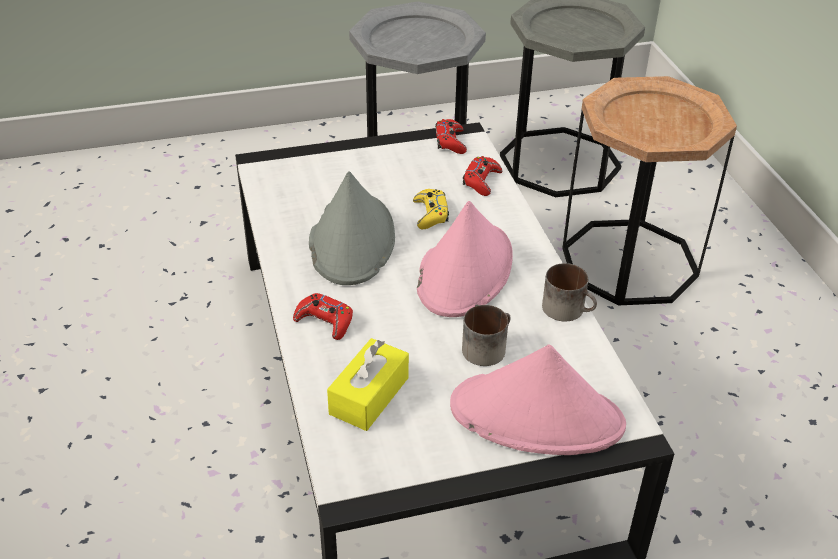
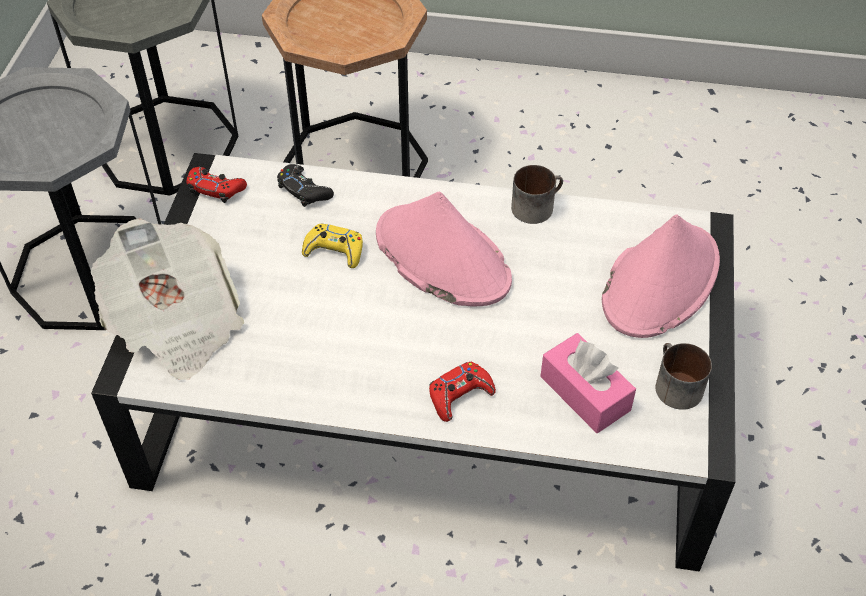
camera: 65 degrees left, 10 degrees up
(313, 166) = (175, 322): none -> newspaper
(352, 240) = (338, 331): grey hat -> none
(369, 396) = (585, 393): yellow tissue box -> pink tissue box
(481, 181) = (304, 190): red game controller -> black game controller
(486, 347) = (558, 282): mug -> mug (674, 385)

